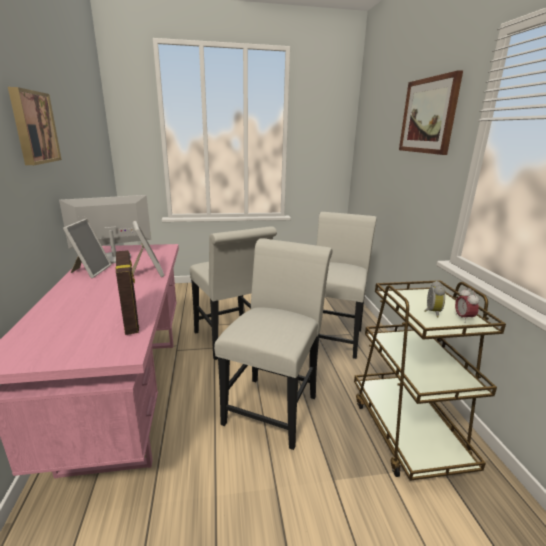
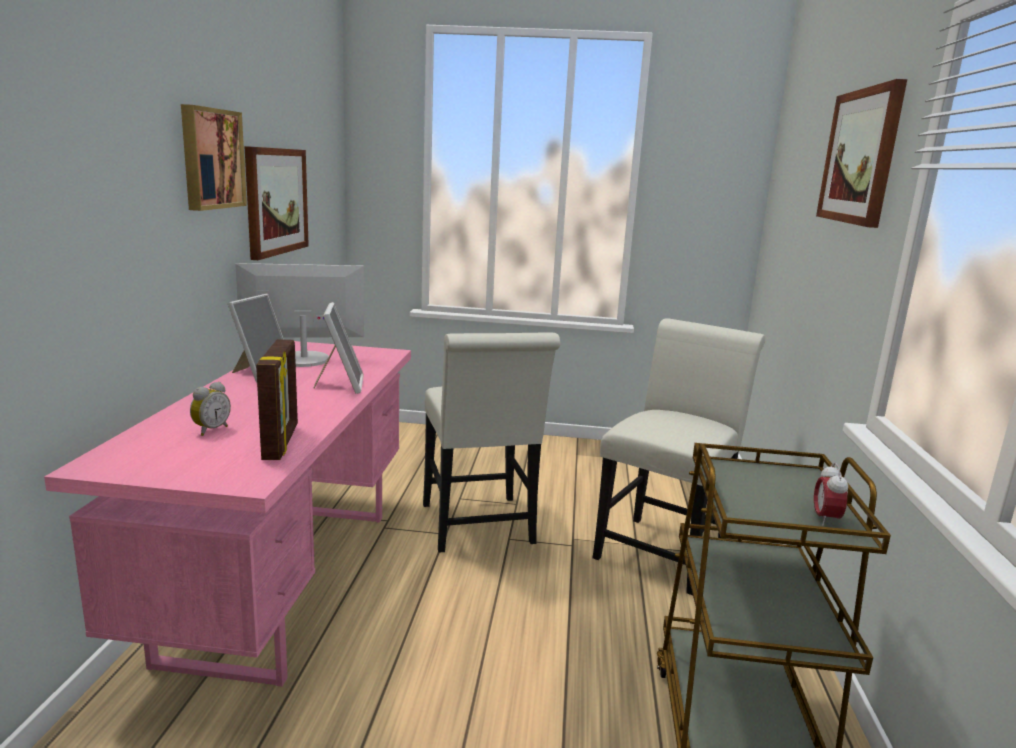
camera: 15 degrees right, 5 degrees down
(75, 155) = (276, 201): none -> picture
(274, 405) = (509, 640): white chair -> none
(431, 312) = (770, 502): alarm clock -> alarm clock (210, 430)

